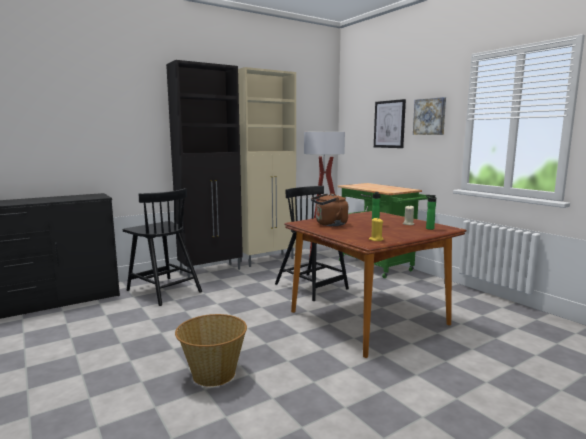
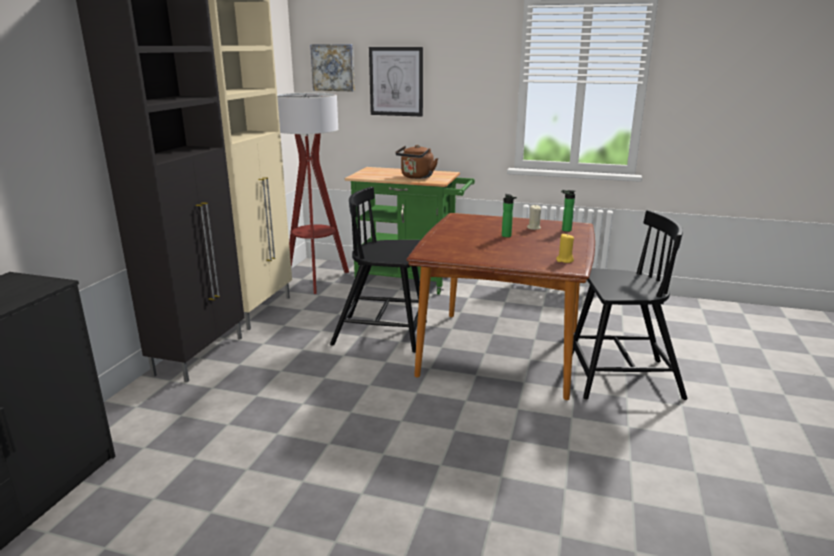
camera: 40 degrees left, 10 degrees up
(163, 290) = (180, 416): black chair -> black chair (620, 378)
(213, 374) = (466, 497): basket -> none
(329, 224) = (465, 248): brown kettle -> brown kettle (416, 177)
(430, 116) = (464, 74): picture -> picture (333, 67)

